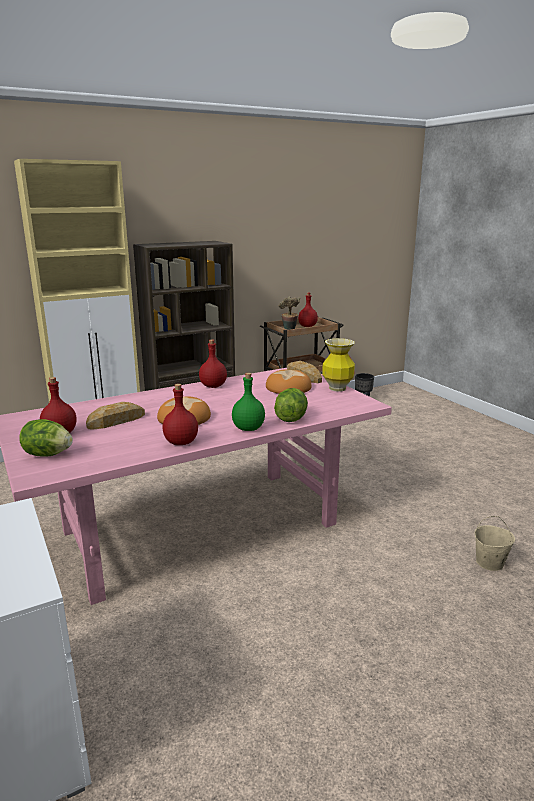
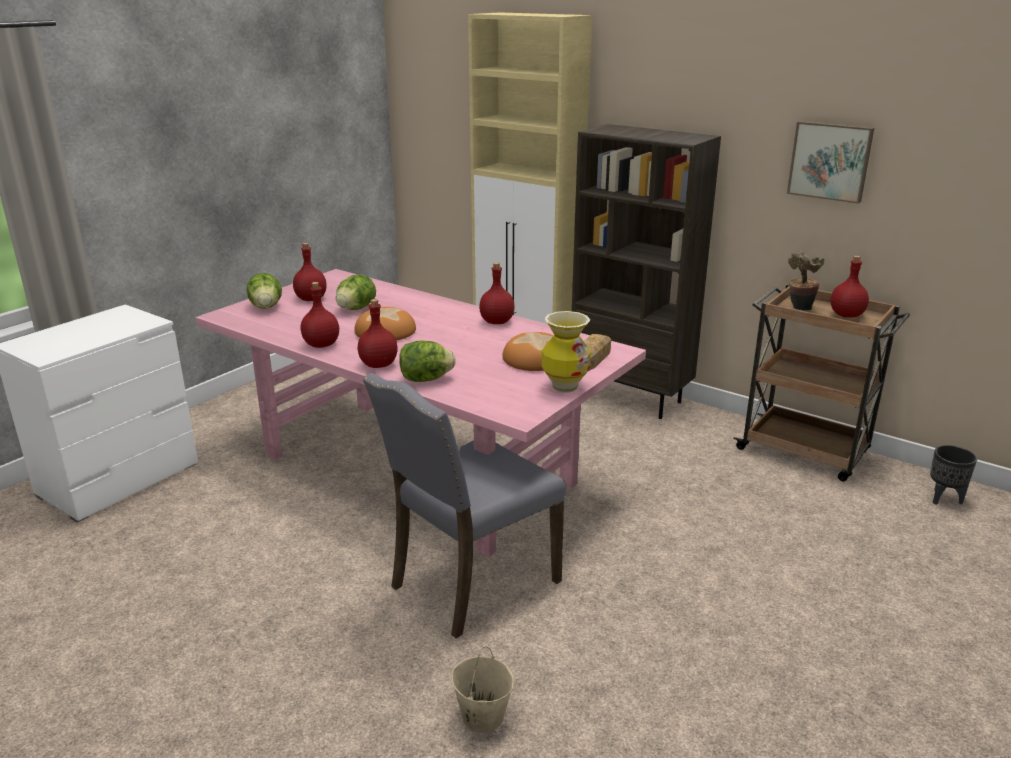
camera: 65 degrees right, 5 degrees up
(116, 421) = (356, 309): bread -> lettuce
(249, 428) = (378, 365): green bottle -> red bottle
(274, 246) = (830, 161): none -> picture
(361, 538) = (470, 583): none -> grey chair

